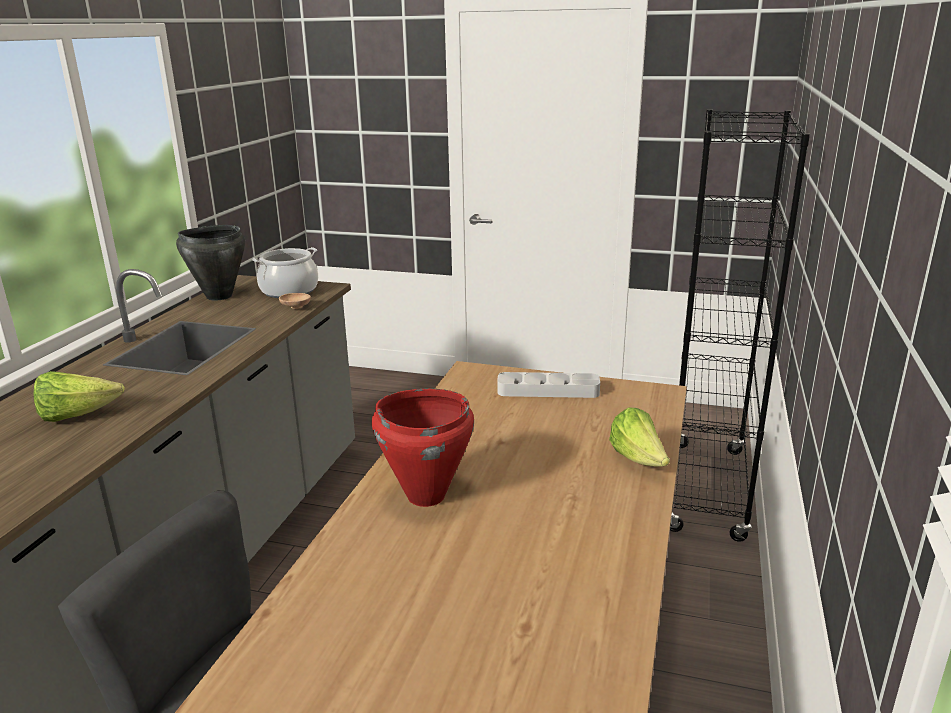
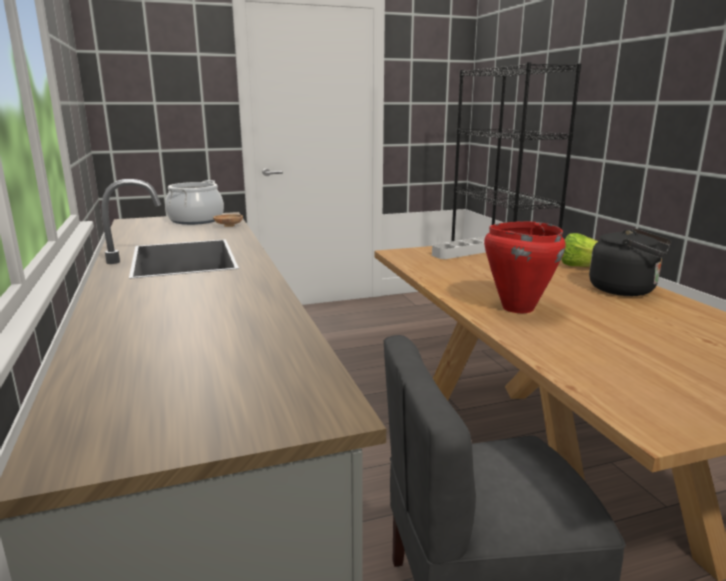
camera: 35 degrees left, 5 degrees down
(77, 415) = (199, 306): lettuce -> none
(218, 296) = (133, 230): black cooking pot -> none
(608, 515) = (626, 290): none -> black kettle

